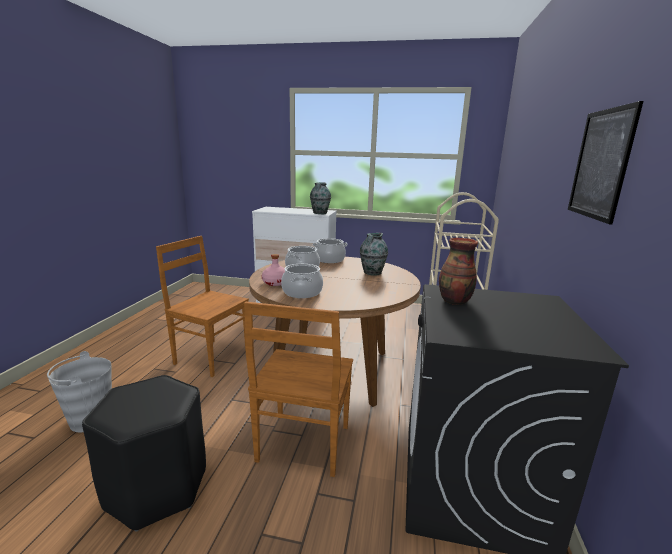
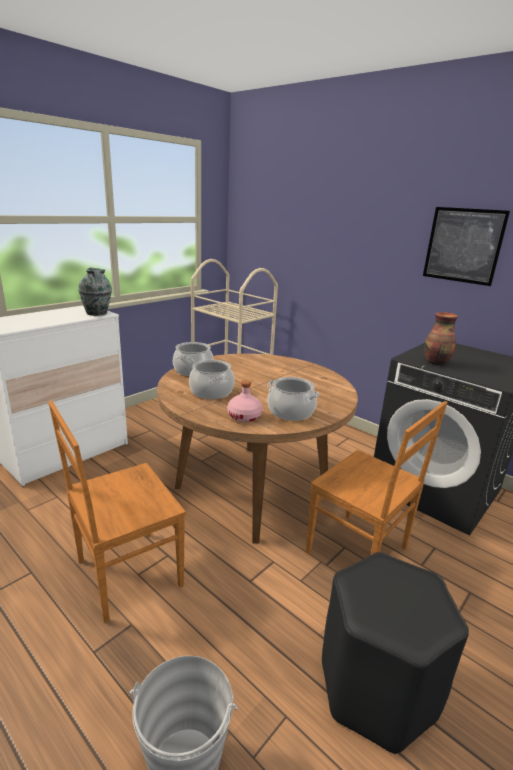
camera: 60 degrees left, 5 degrees up
(372, 273) = (263, 368): vase -> none

